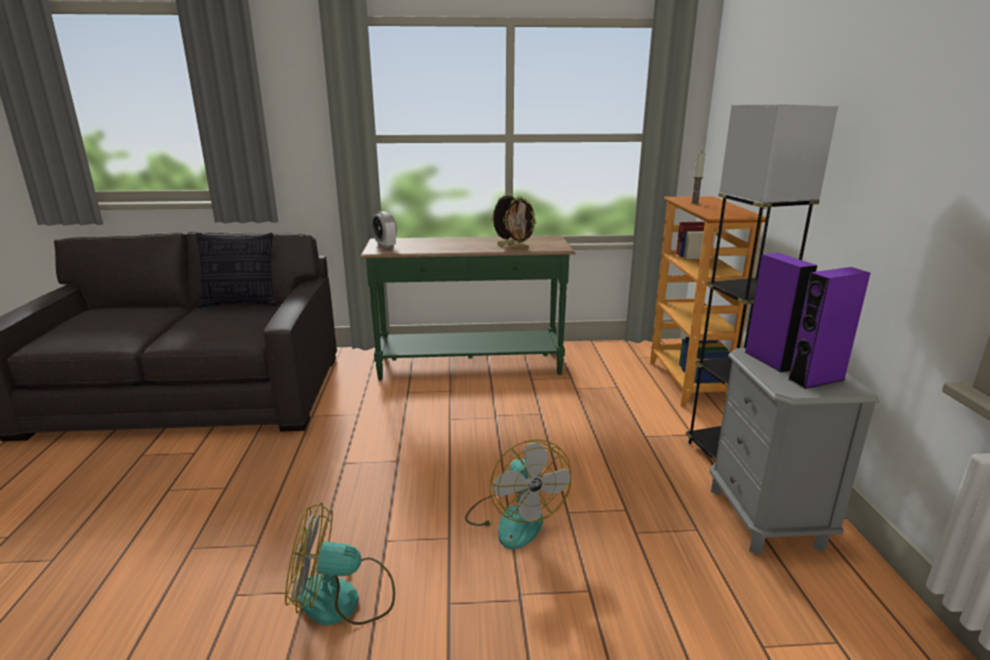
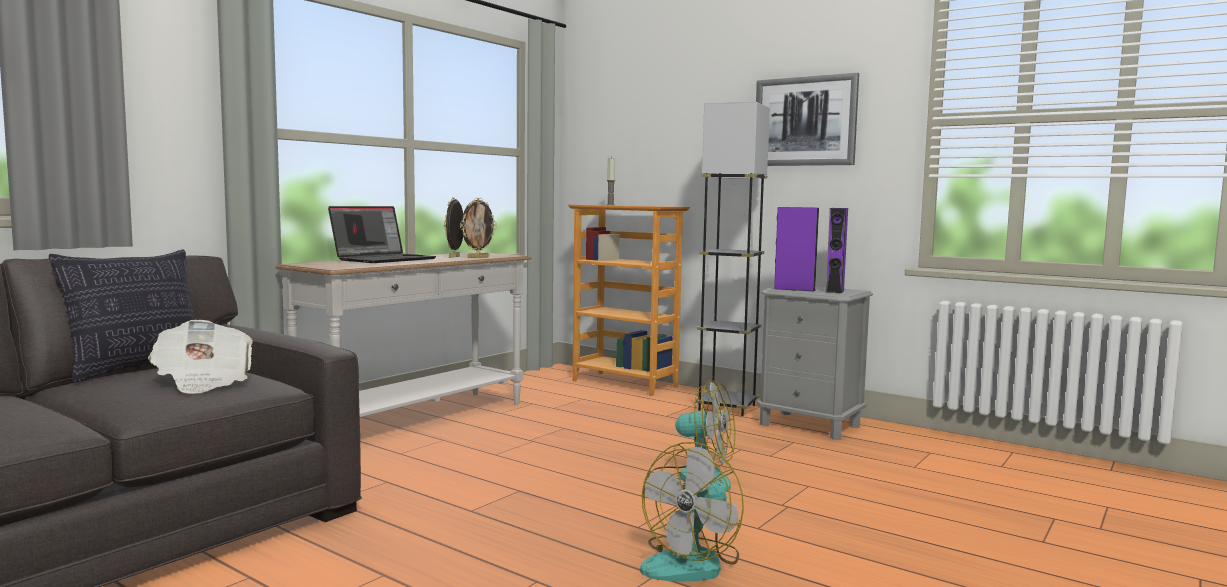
camera: 50 degrees left, 15 degrees down
(226, 326) = (203, 382): none -> newspaper
(385, 246) = (331, 265): alarm clock -> none
(446, 241) = (384, 259): none -> laptop
(470, 366) = (417, 421): green console table -> white console table
(894, 126) = (805, 121): none -> picture

